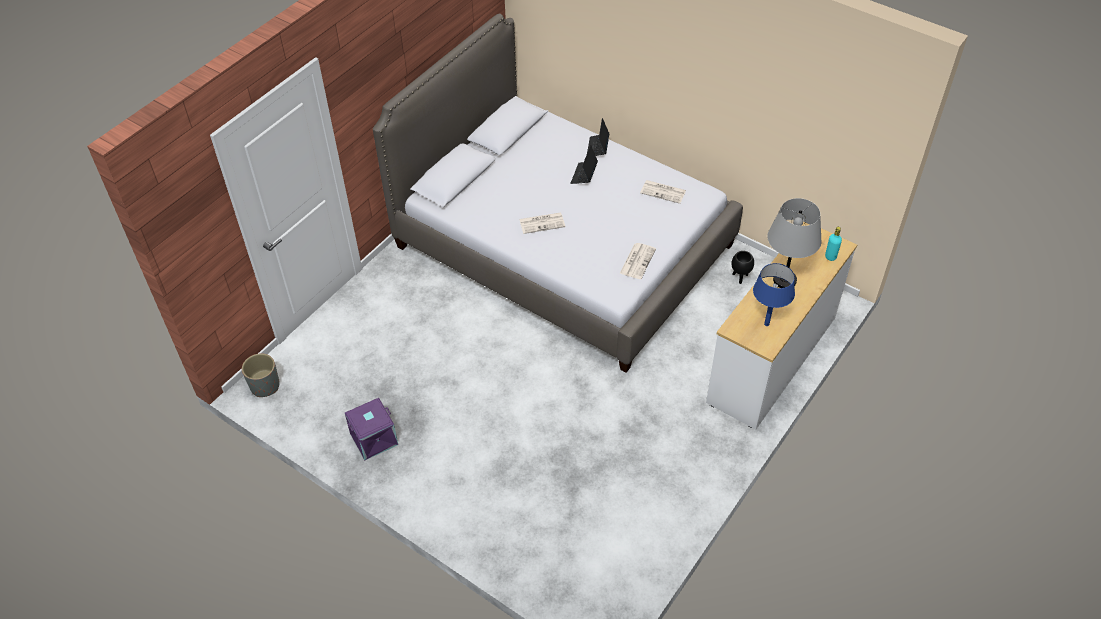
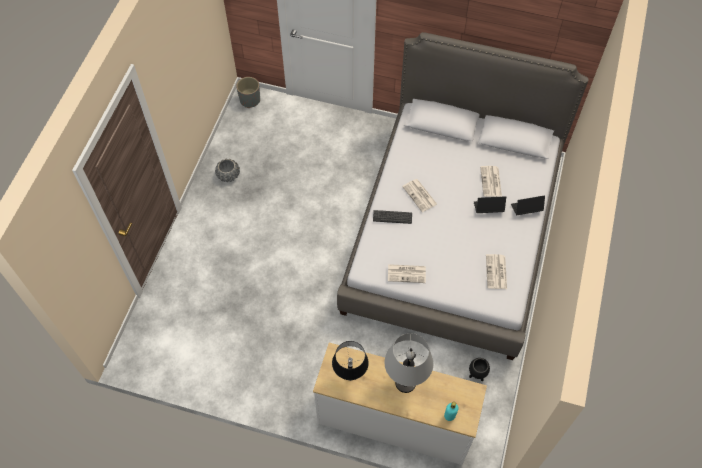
camera: 70 degrees right, 10 degrees up
(374, 438) = (228, 175): purple storage box -> grey planter
(552, 163) = (491, 182): none -> newspaper
(560, 253) = (392, 217): none -> keyboard
(766, 324) = (350, 378): blue table lamp -> black table lamp

